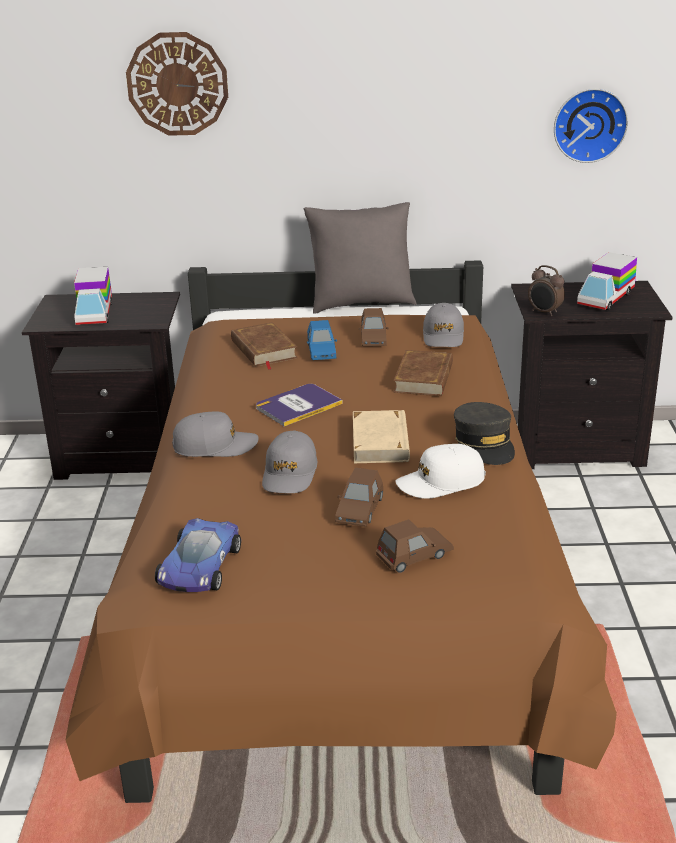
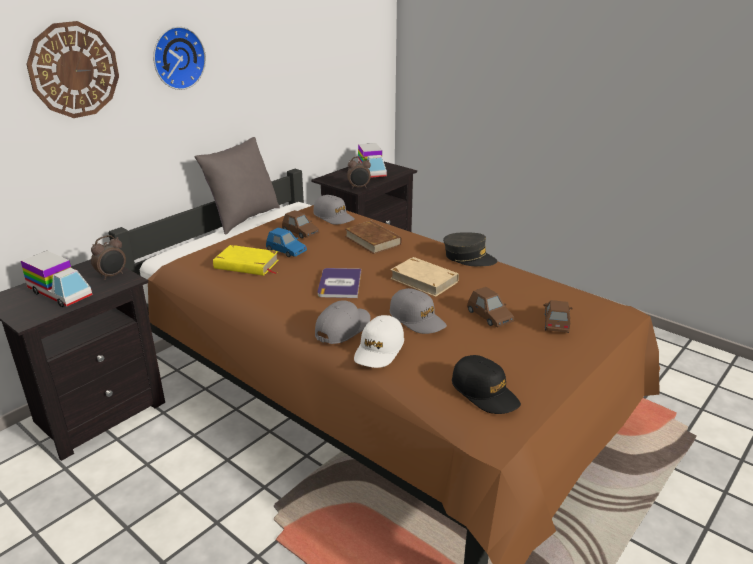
camera: 50 degrees left, 0 degrees up
(151, 313) = (112, 275): none -> alarm clock
(199, 567) = (485, 392): toy car -> black cap
(263, 350) = (246, 264): brown book -> yellow book
(440, 482) = (491, 284): white cap -> white cap (379, 350)
(589, 124) = (335, 64): wall clock -> wall clock (177, 58)

